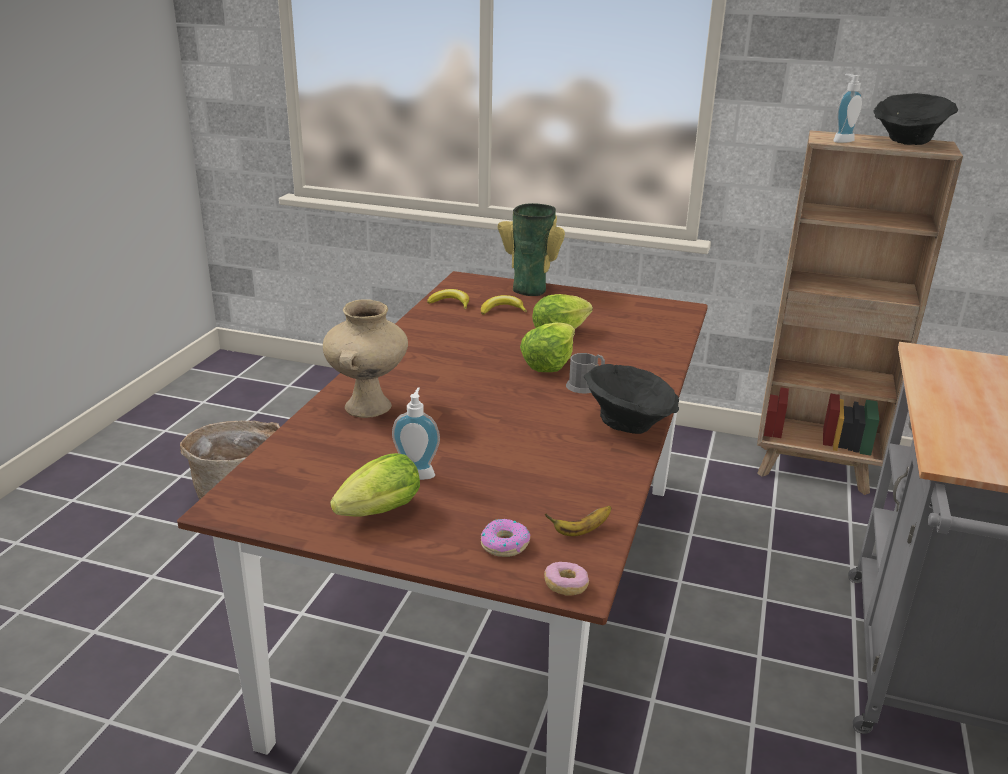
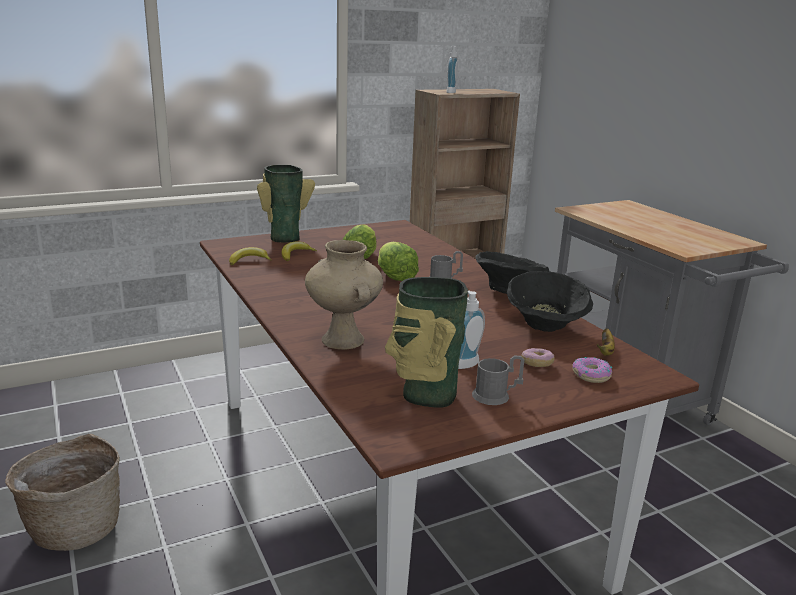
camera: 45 degrees left, 5 degrees down
(326, 482) = (425, 394): none -> vase
(375, 514) = (496, 396): lettuce -> grey mug
(566, 586) = (659, 379): donut -> donut (537, 364)
(908, 142) = (479, 90): black bowl -> black bowl (546, 326)

